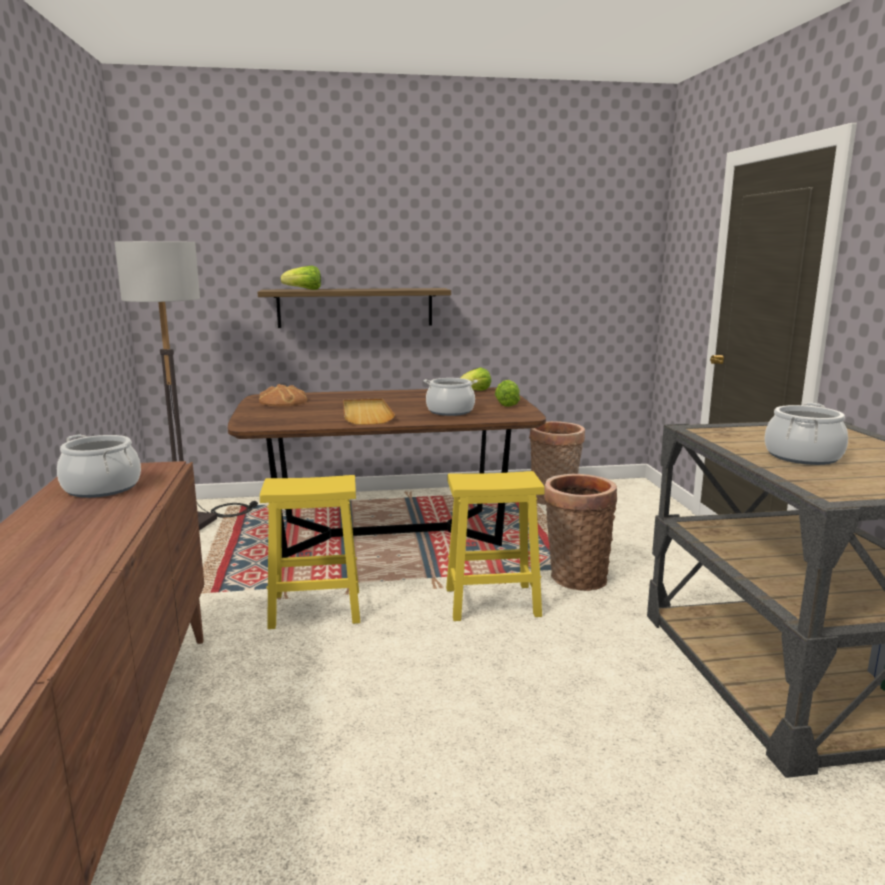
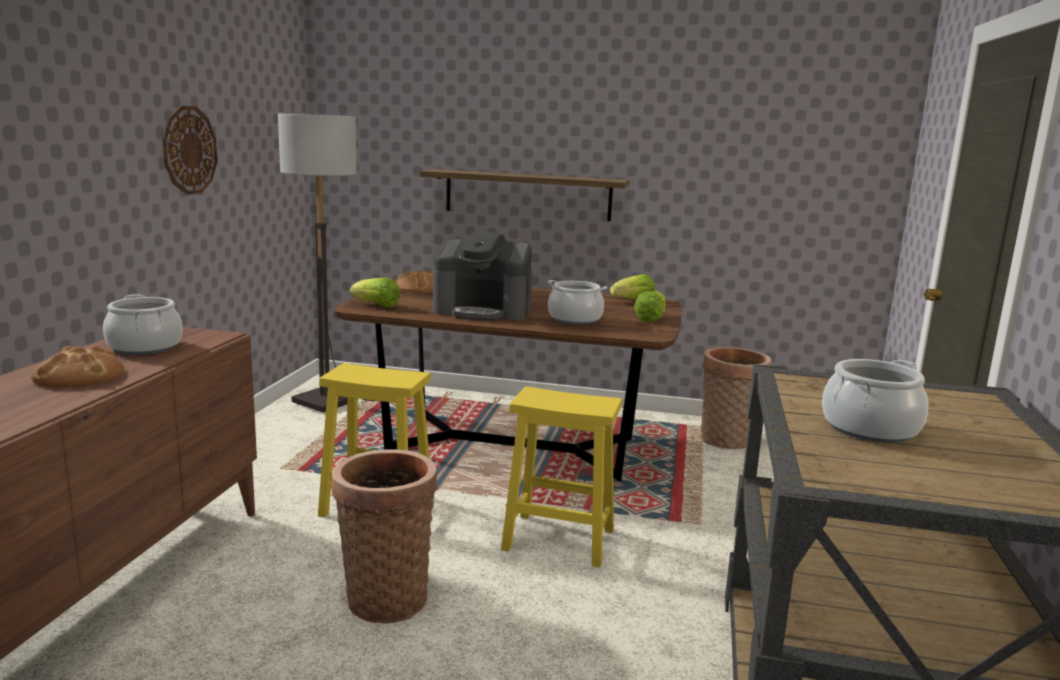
camera: 20 degrees right, 0 degrees up
(53, 282) = (189, 150): none -> wall clock
(74, 525) = (79, 375): none -> bread
(304, 289) = (470, 172): lettuce -> lettuce (377, 306)
(366, 414) = (483, 311): beige tray -> coffee machine
(575, 577) = (677, 533): basket -> basket (385, 597)

